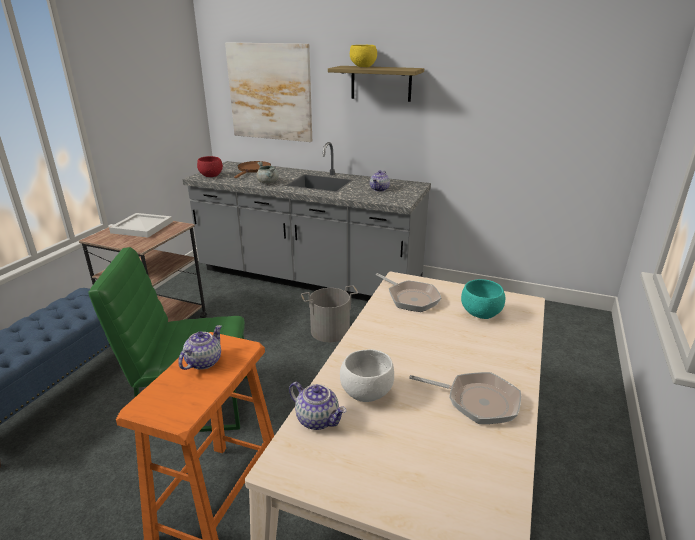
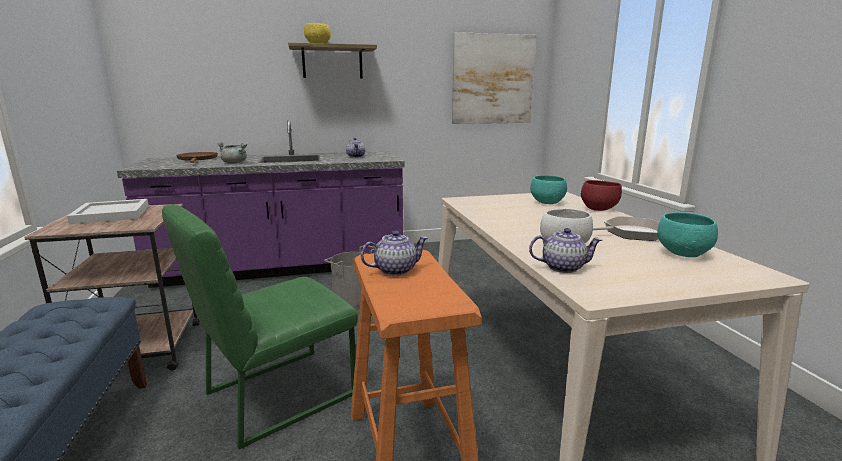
camera: 35 degrees left, 10 degrees down
(203, 361) = (395, 270): teapot -> teapot turned 75 degrees clockwise
(212, 176) = (154, 166): red bowl -> red bowl (598, 209)
(270, 92) = (205, 75): picture -> picture (492, 79)
(309, 278) = (283, 267): grey counter -> purple counter
(410, 298) = (487, 205): frying pan -> none
(470, 460) = (684, 254): none -> turquoise bowl

